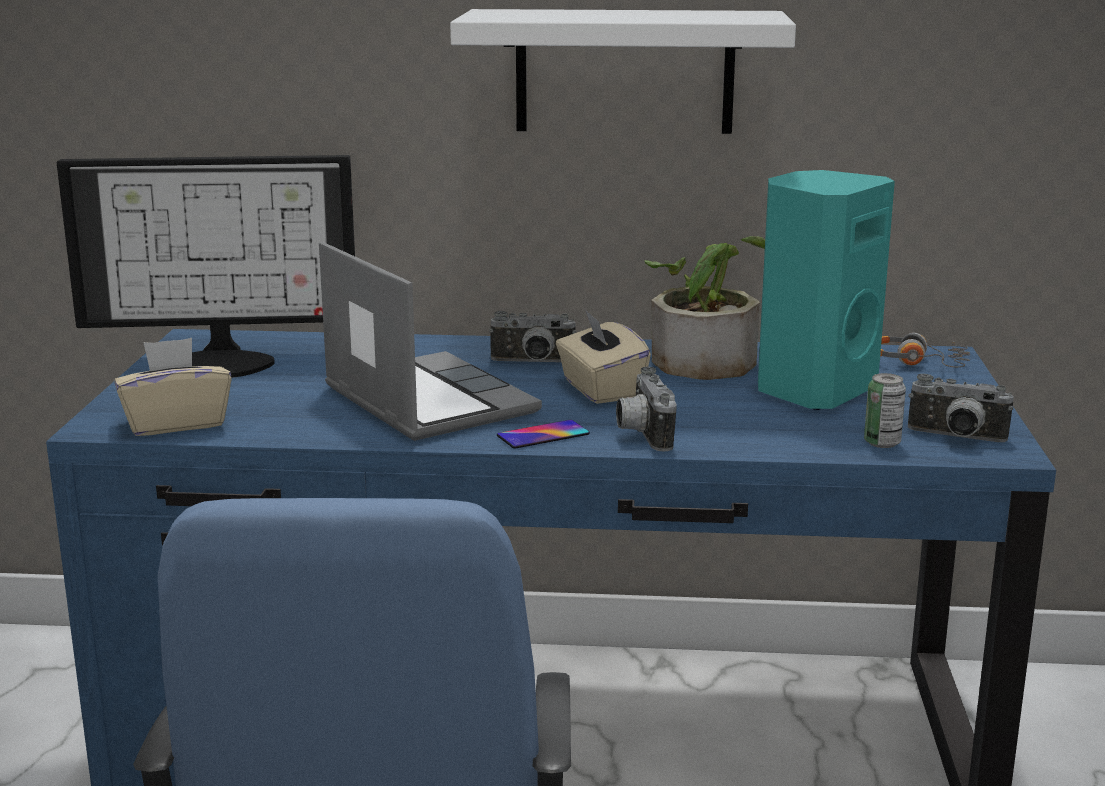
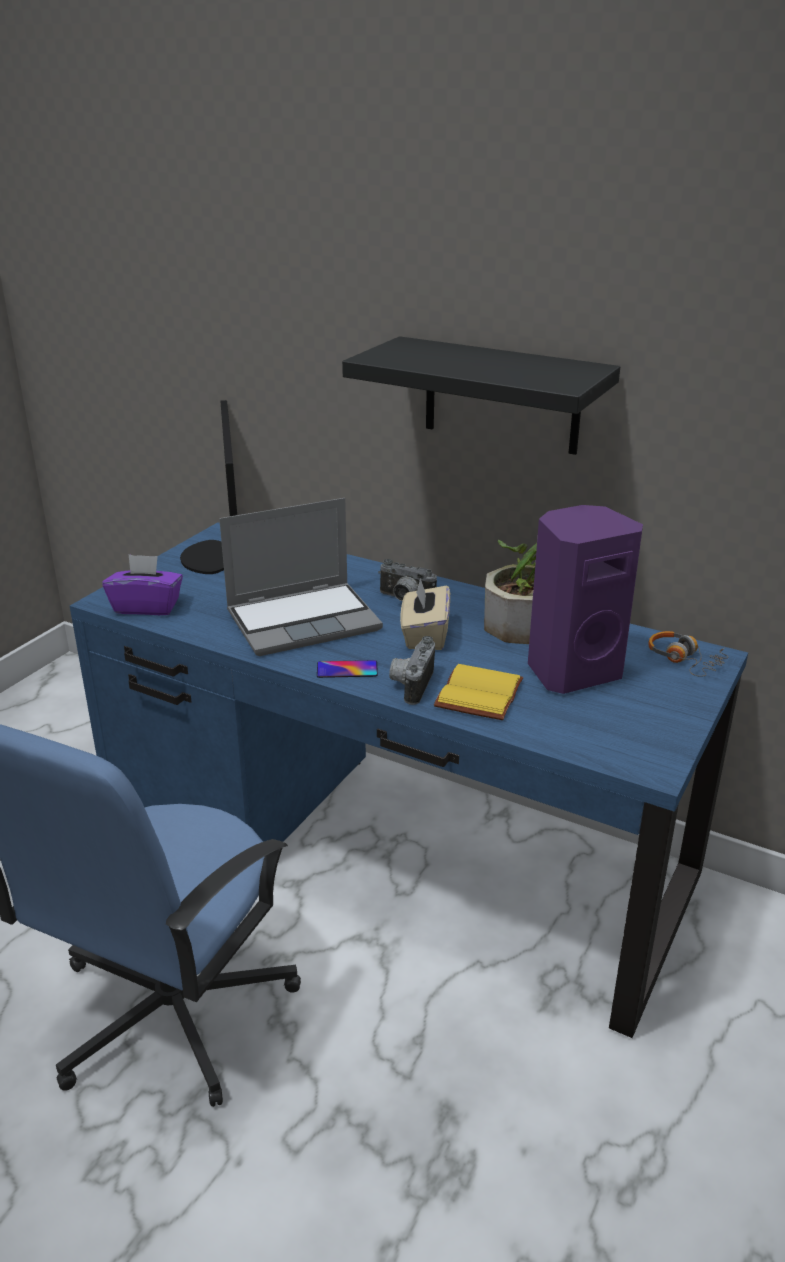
camera: 25 degrees right, 10 degrees up
(176, 423) = (147, 607): beige tissue box -> purple tissue box
(219, 361) = (217, 557): monitor -> monitor turned 60 degrees clockwise
(425, 400) = (304, 620): laptop -> laptop turned 75 degrees clockwise
(624, 71) = (501, 396): white shelf -> black shelf
(730, 427) = (477, 693): none -> yellow book
(812, 391) = (572, 671): turquoise speaker -> purple speaker
(882, 443) = (570, 735): can -> none
(956, 438) = (631, 744): camera -> none

